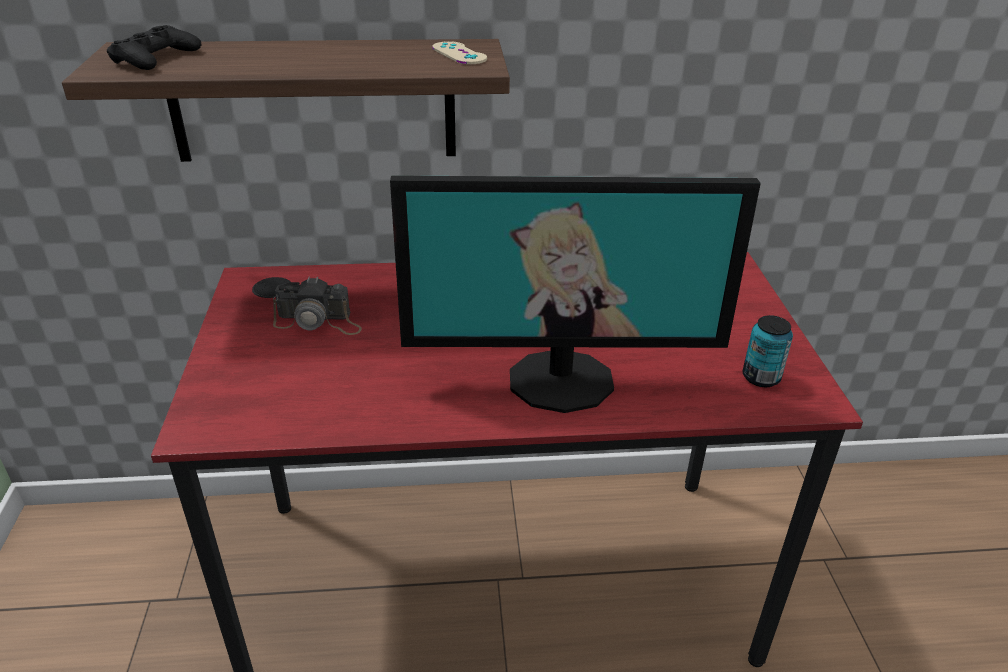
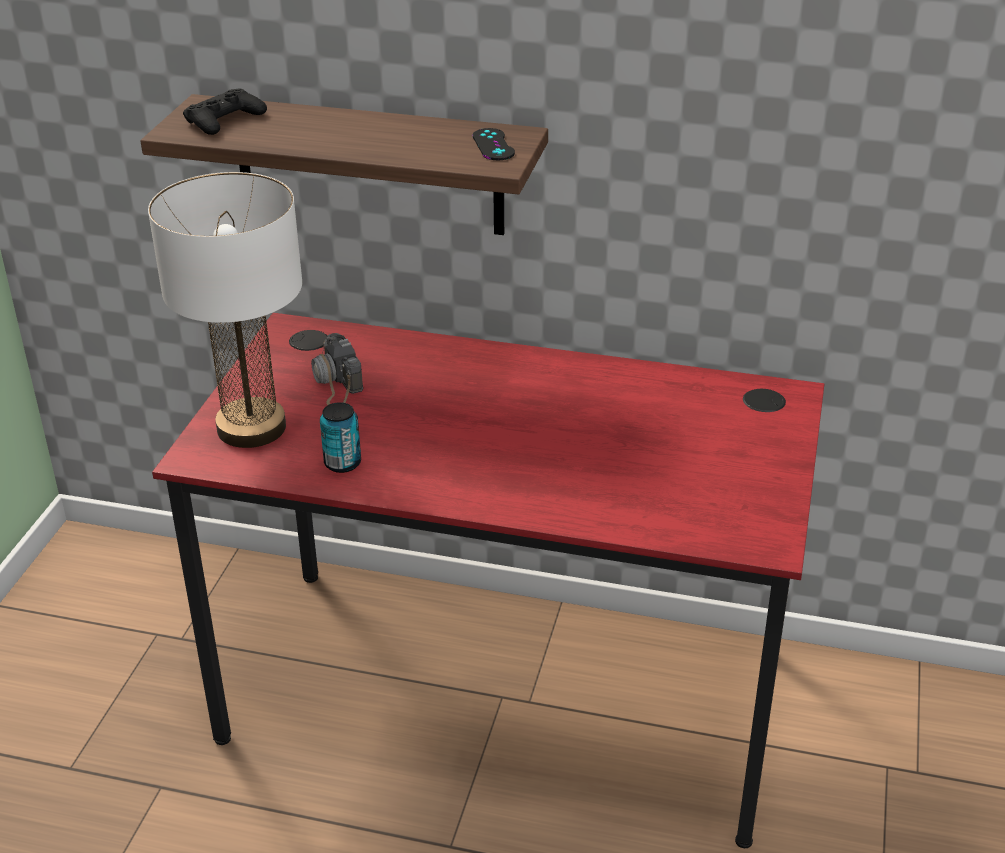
camera: 20 degrees right, 0 degrees up
(250, 384) = (251, 428): none -> table lamp
(319, 322) = (336, 381): camera -> camera turned 45 degrees clockwise
(459, 53) = (493, 145): beige game controller -> black game controller
(561, 379) = (531, 477): monitor -> none
(761, 377) = (730, 513): can -> can (342, 463)

